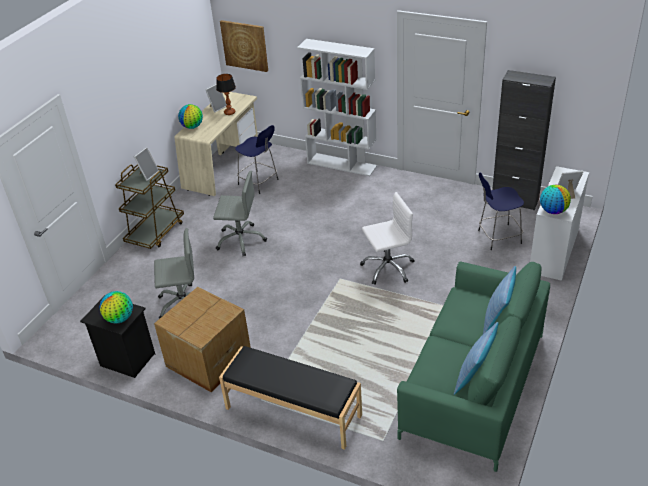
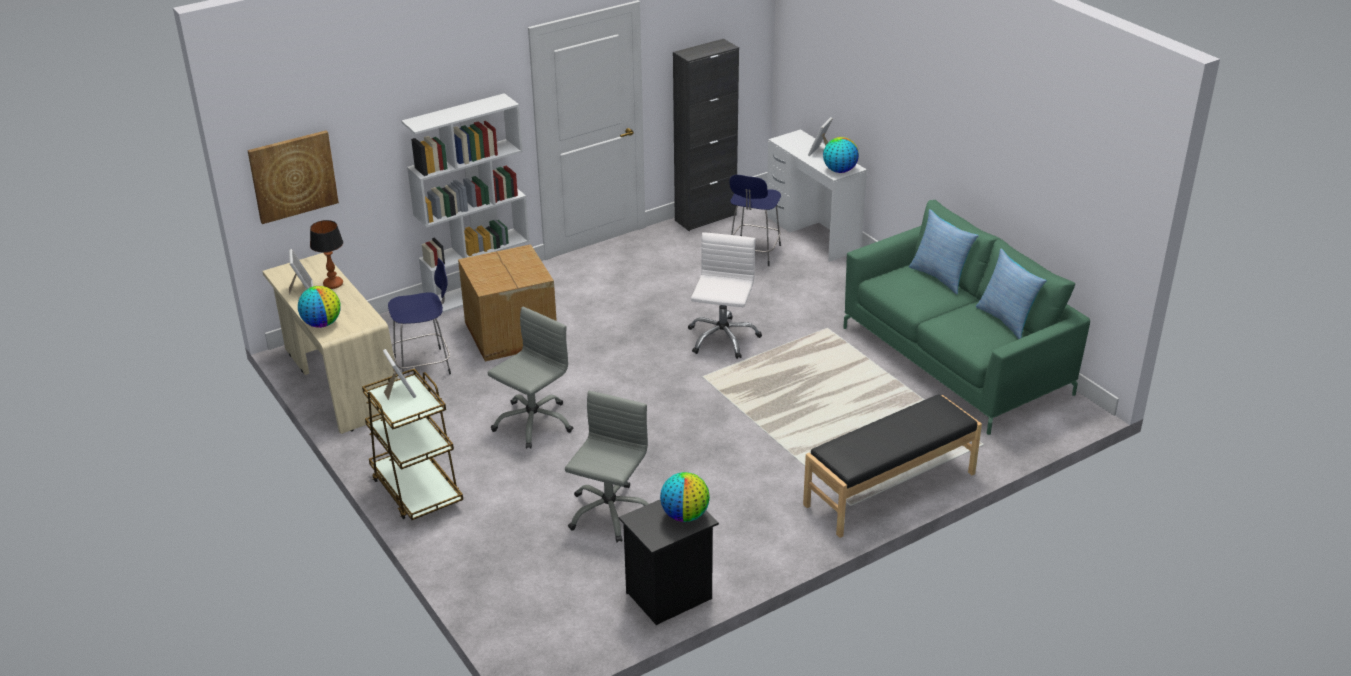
camera: 60 degrees left, 5 degrees down
(207, 360) = (740, 525): cardboard box -> cardboard box (510, 334)

